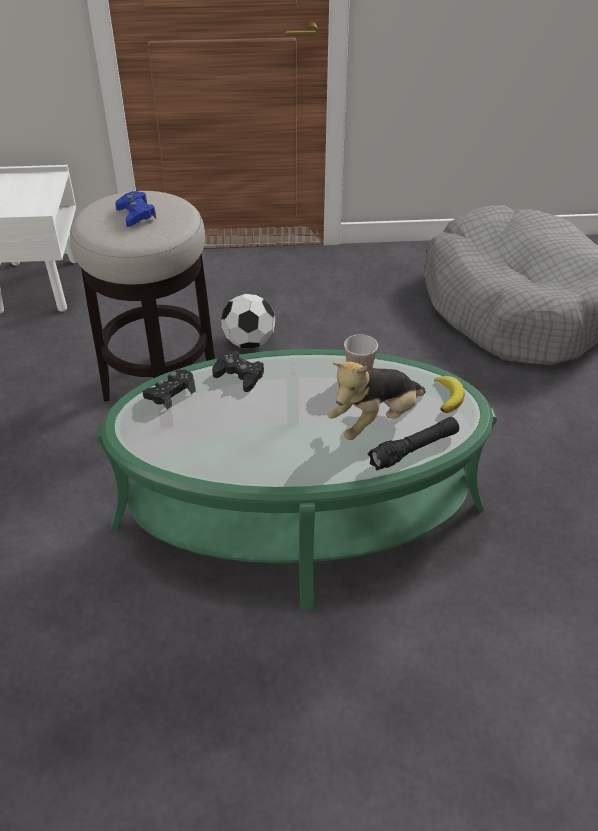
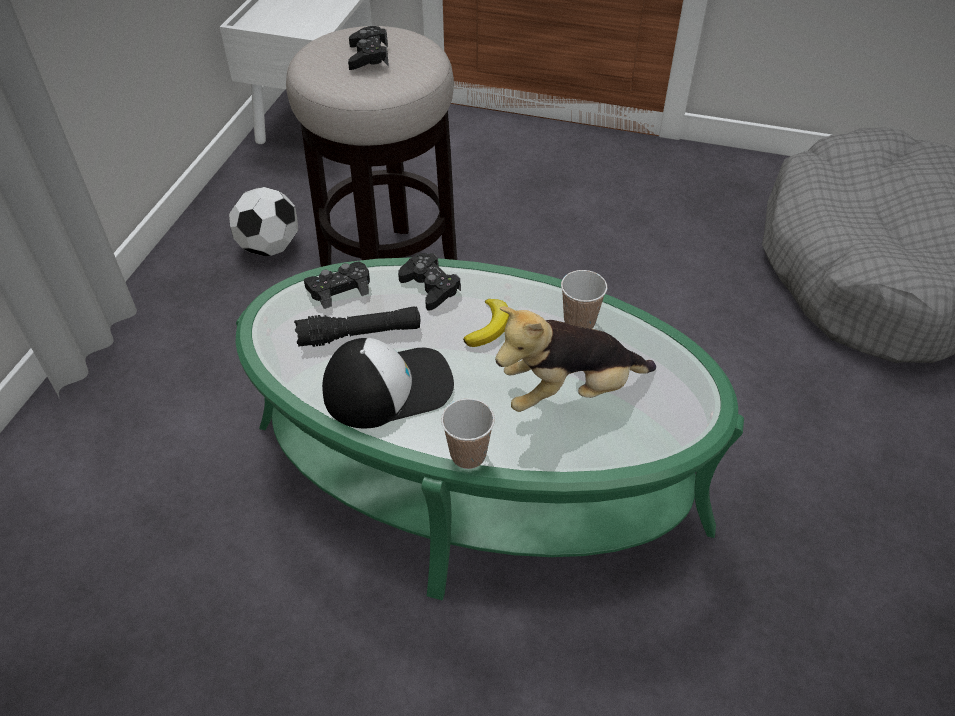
camera: 20 degrees right, 5 degrees up
(136, 215) = (368, 56): blue game controller -> black game controller
(245, 450) = (388, 386): none -> cap
(249, 342) = (515, 240): football -> football (270, 247)
(327, 479) = (468, 455): none -> cup
(414, 450) = (601, 447): black flashlight -> black flashlight (360, 335)
(449, 396) = (685, 383): banana -> banana (489, 326)

